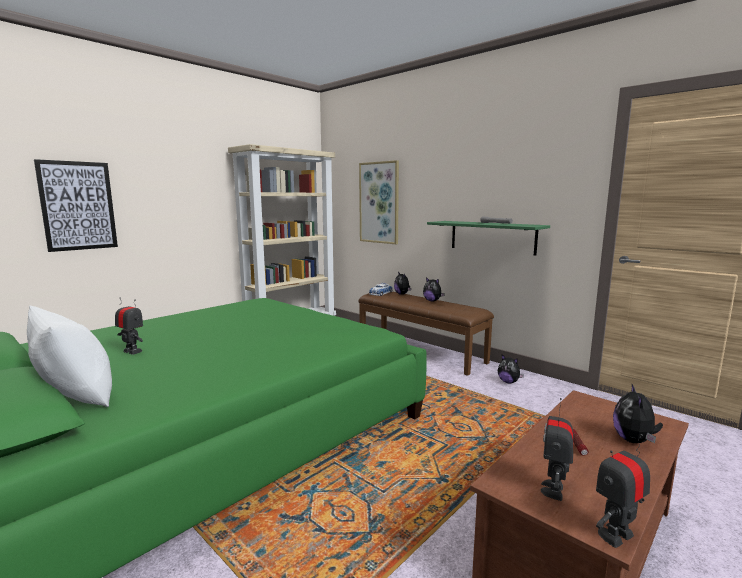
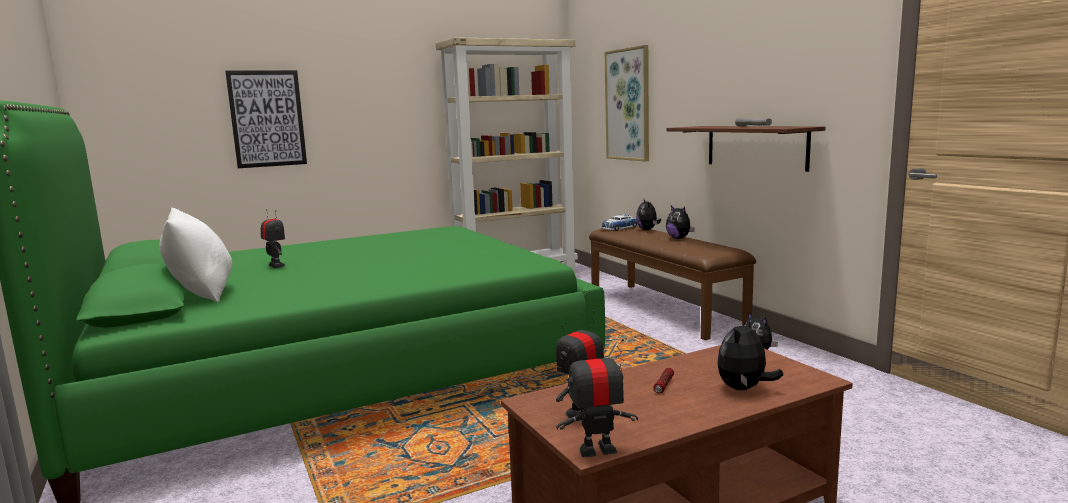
camera: 20 degrees right, 0 degrees up
(492, 237) = (755, 146): green shelf -> brown shelf

